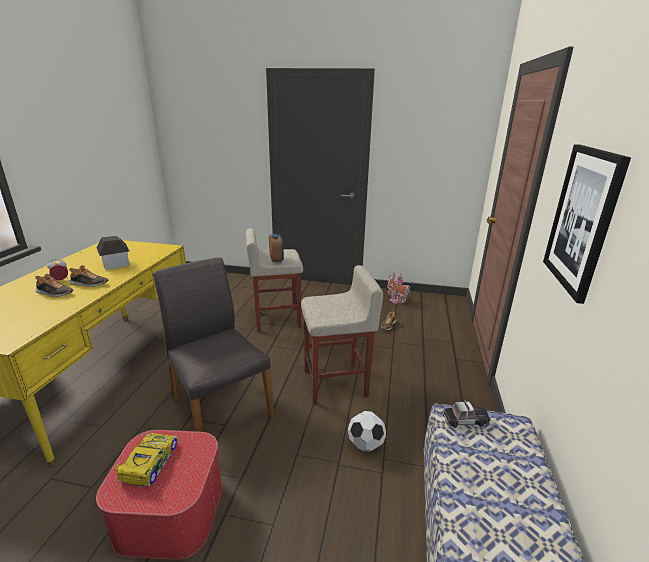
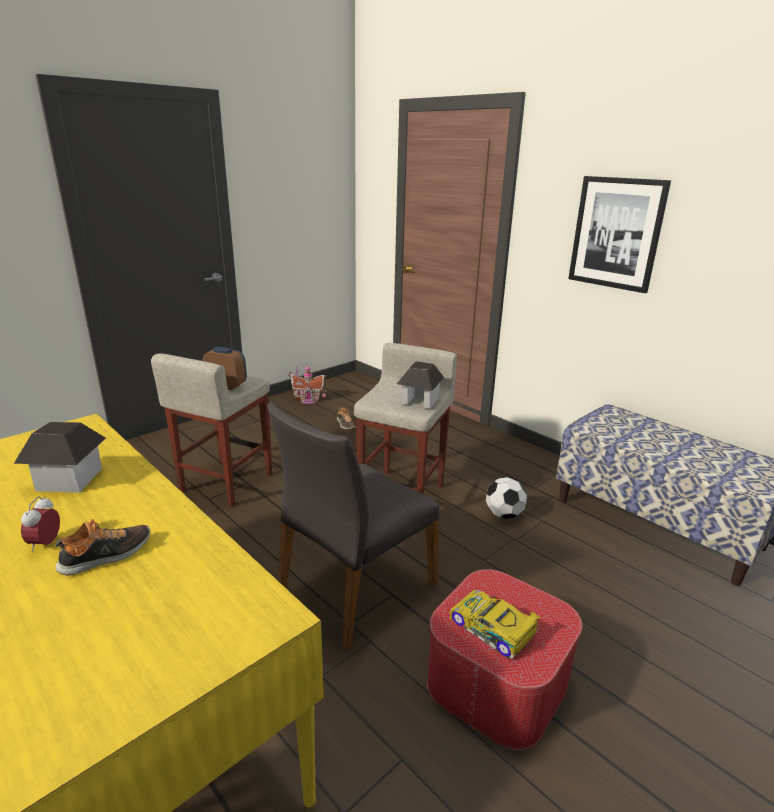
camera: 55 degrees left, 0 degrees up
(89, 284) = (122, 515): shoe -> none
(220, 407) = (354, 589): grey chair -> grey chair turned 45 degrees counterclockwise
(335, 314) = (419, 401): none -> toy house
(465, 420) = (595, 424): toy car -> none

